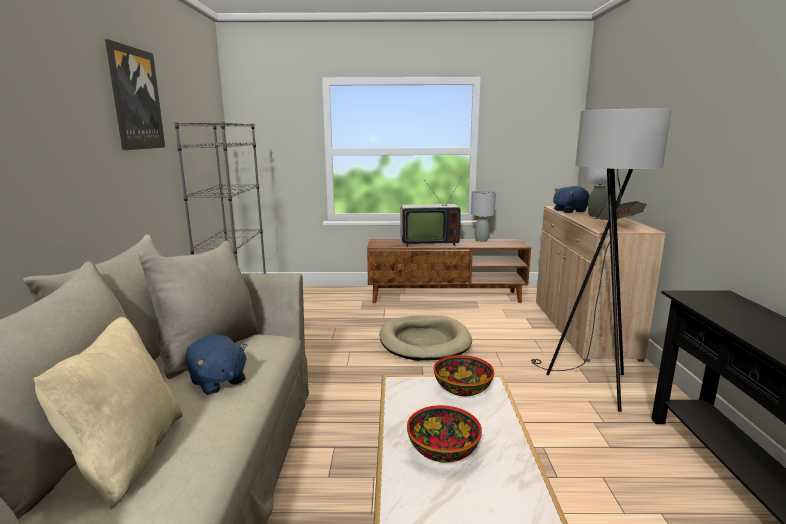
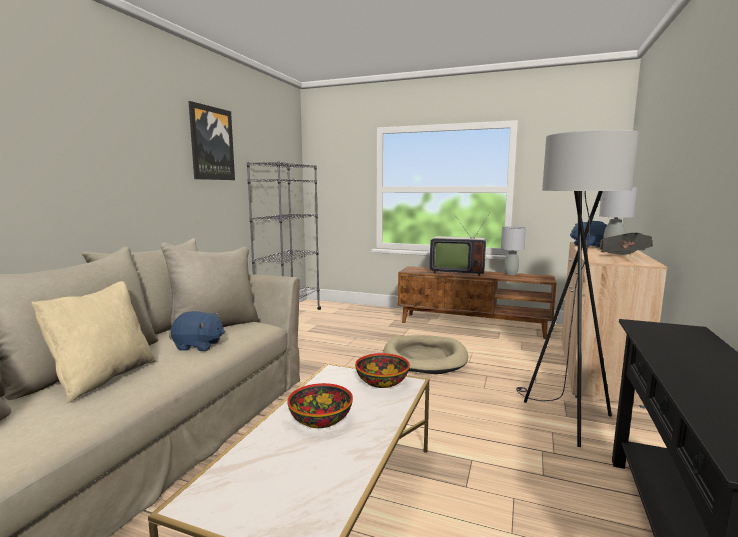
camera: 20 degrees right, 5 degrees down
(217, 381) = (199, 346): blue plush toy -> blue plush toy turned 60 degrees counterclockwise

